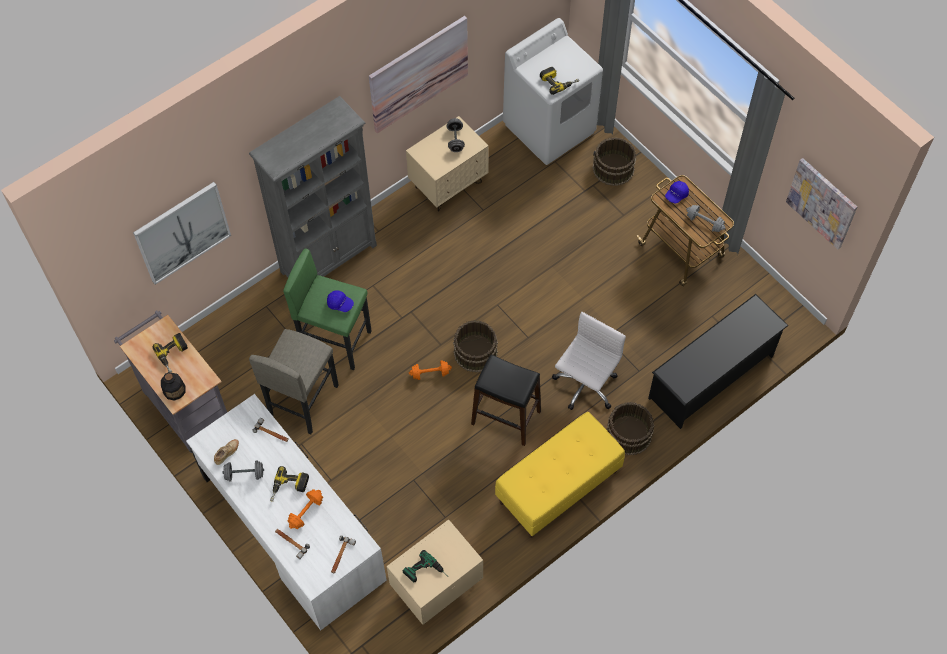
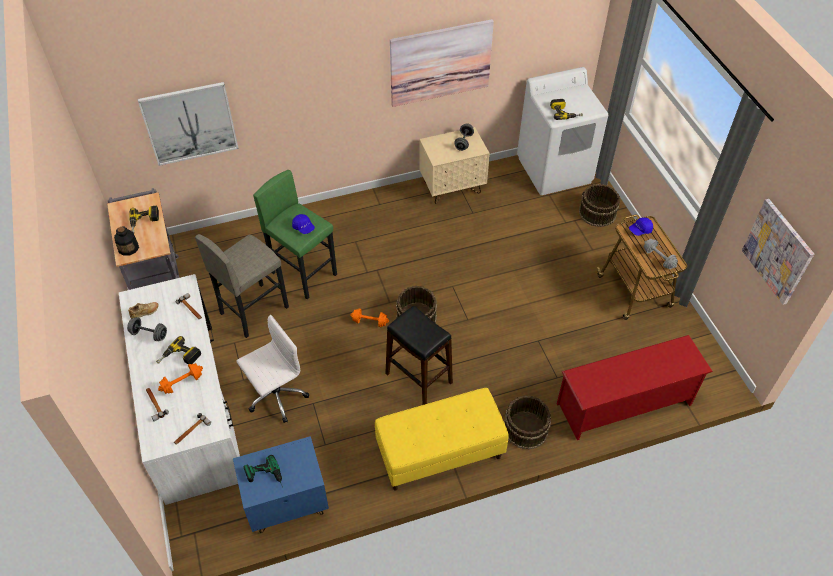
camera: 20 degrees right, 10 degrees down
(329, 258) = (330, 212): grey bookcase -> none
(436, 588) = (287, 505): beige nightstand -> blue nightstand
(585, 386) = (501, 374): white office chair -> white office chair (275, 396)
(711, 377) = (624, 404): black shoe rack -> red shoe rack

